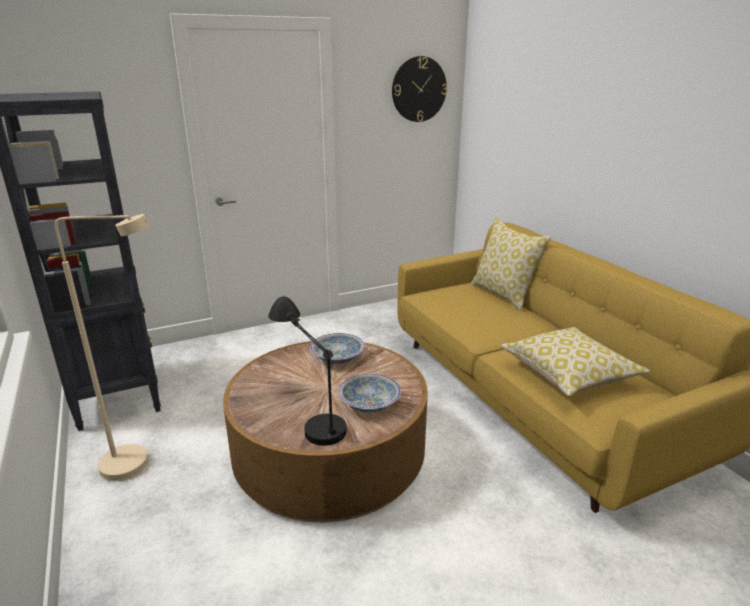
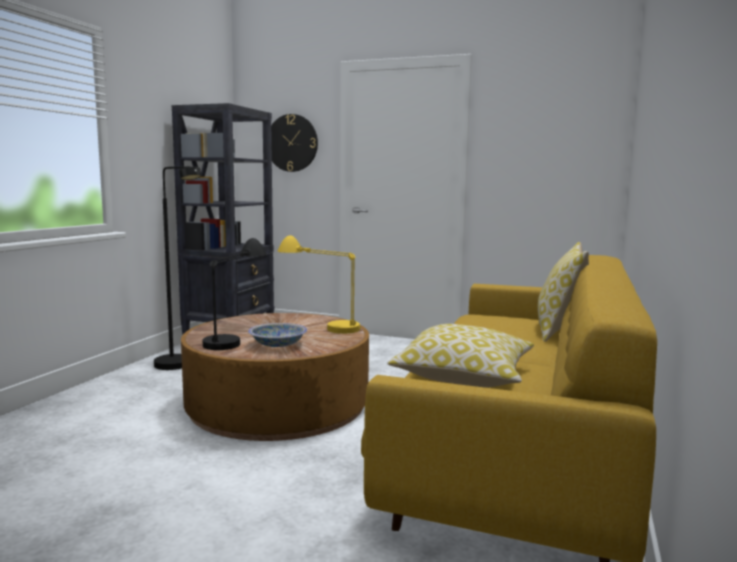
camera: 45 degrees right, 15 degrees down
(138, 463) = (179, 366): beige floor lamp -> black floor lamp
(338, 358) = (320, 325): bowl -> yellow table lamp
(419, 89) = (569, 118): wall clock -> wall clock (292, 143)

